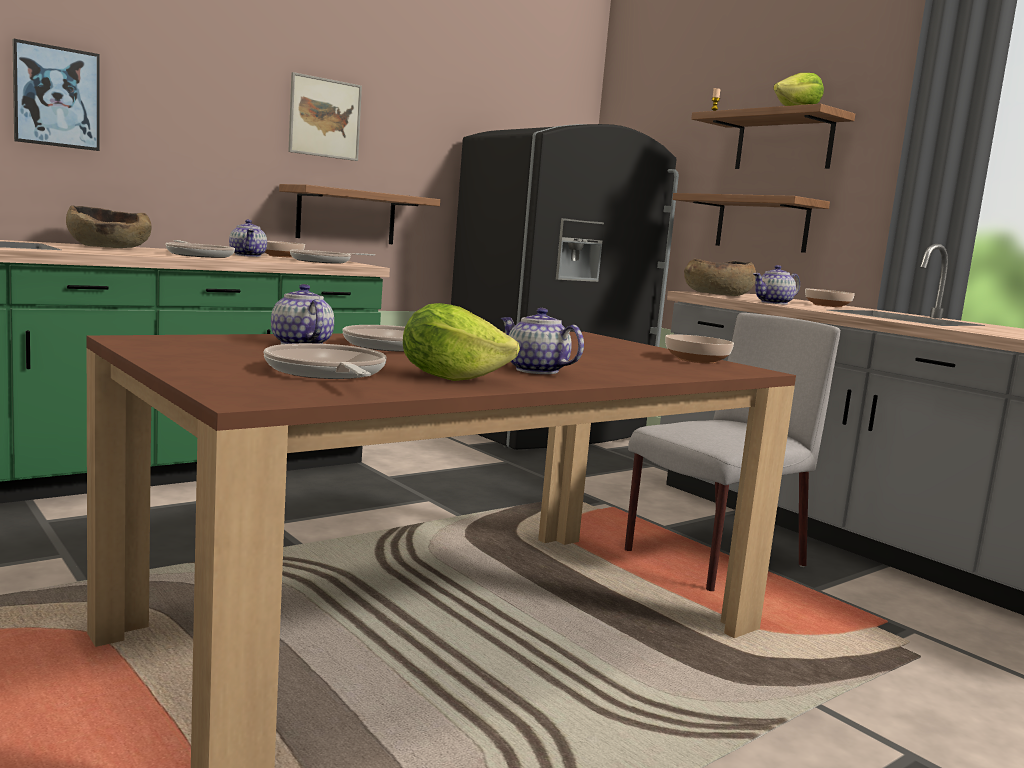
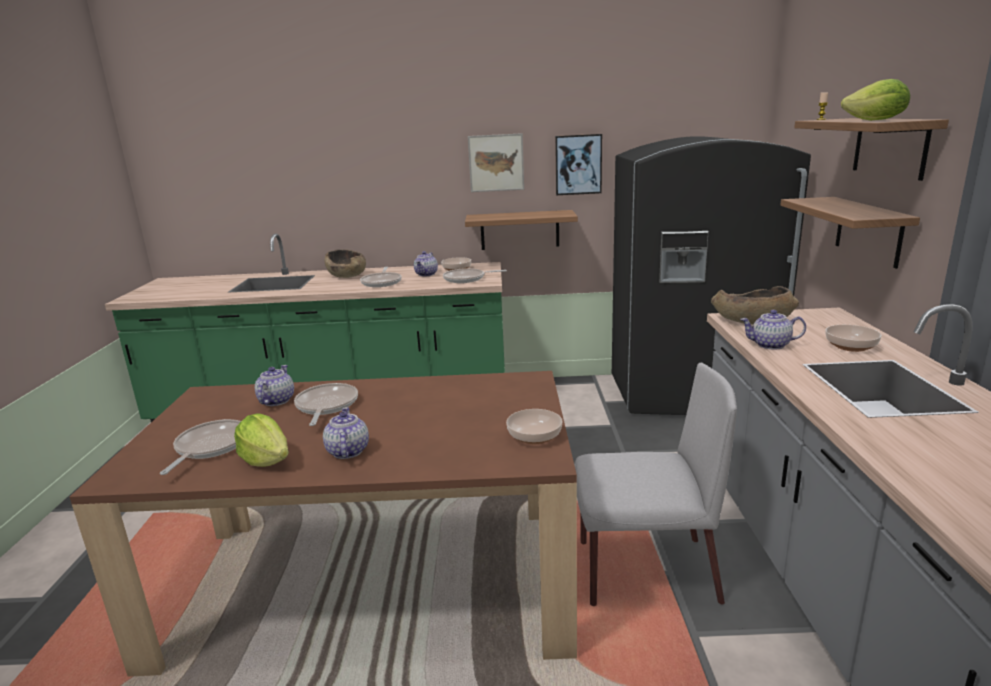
camera: 40 degrees right, 10 degrees up
(56, 97) = (324, 184): picture -> picture (578, 164)

